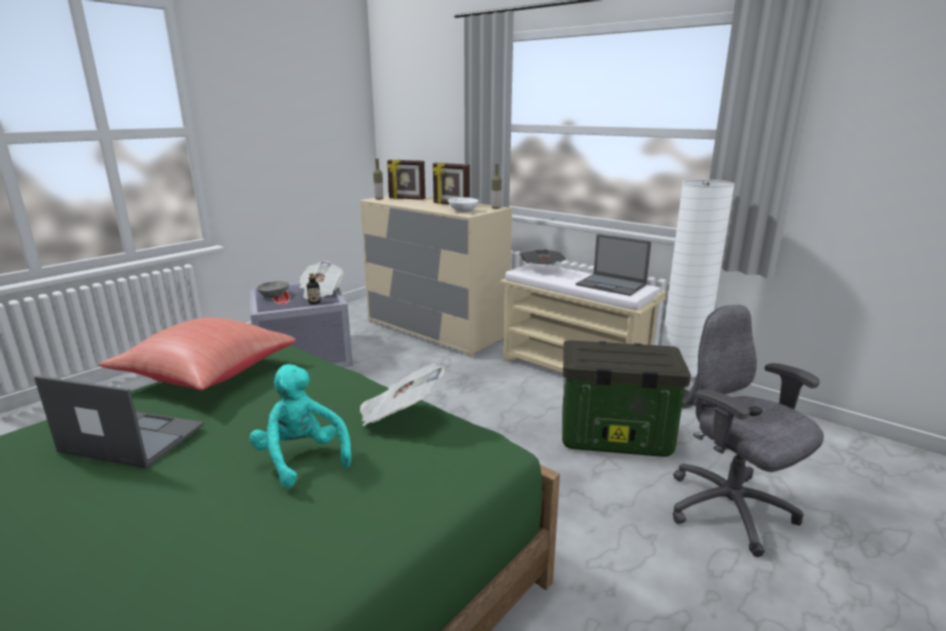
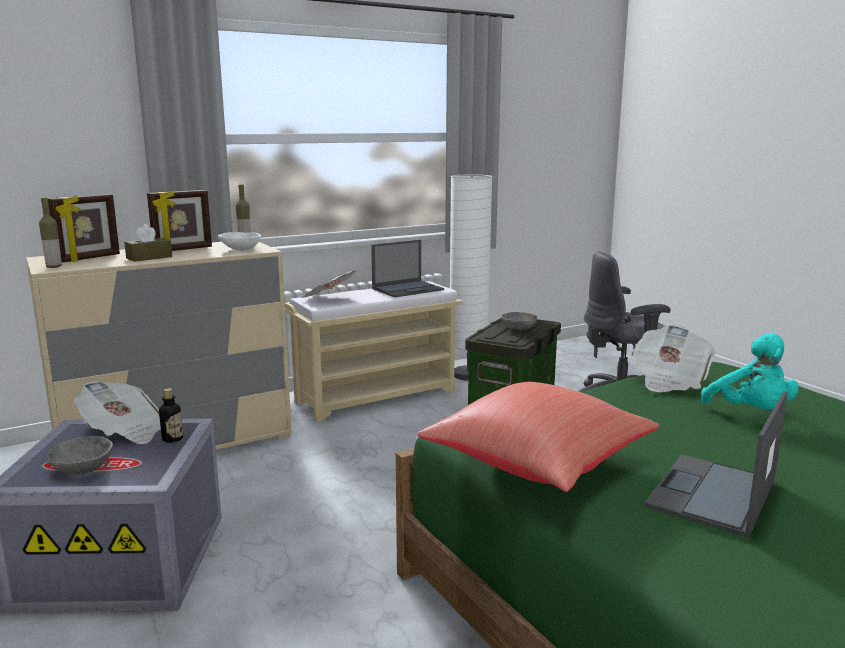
camera: 70 degrees left, 5 degrees down
(302, 458) = (751, 413): turquoise plush toy -> turquoise plush toy turned 90 degrees counterclockwise
(418, 204) = (149, 257): none -> brown tissue box
(621, 356) = (518, 329): none -> grey bowl

